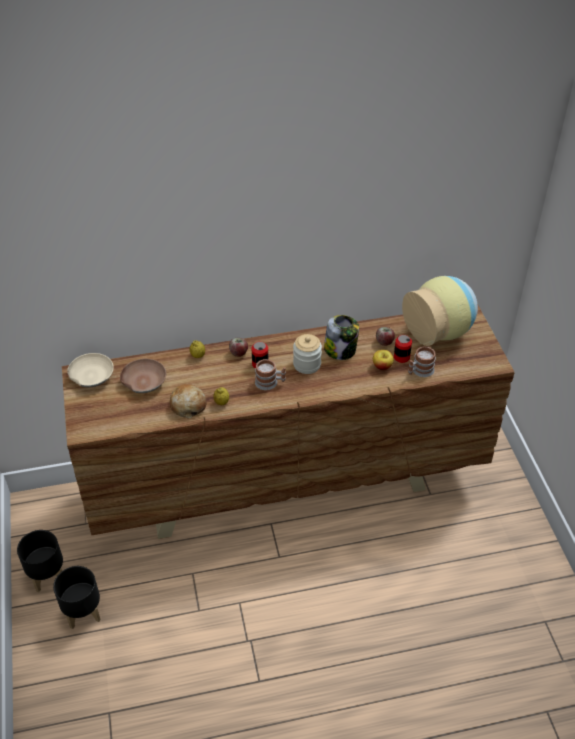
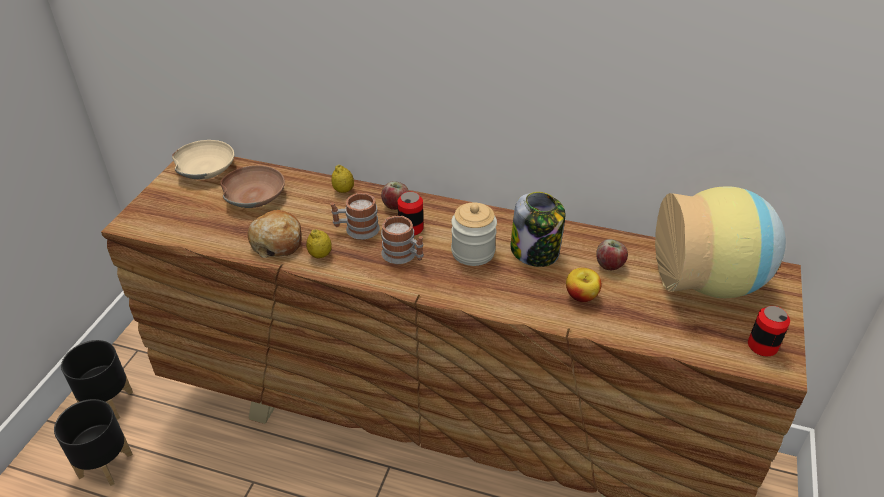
camera: 30 degrees right, 5 degrees down
(401, 357) = (621, 295): can -> can (762, 346)
(419, 371) = (636, 325): mug -> mug (356, 229)

